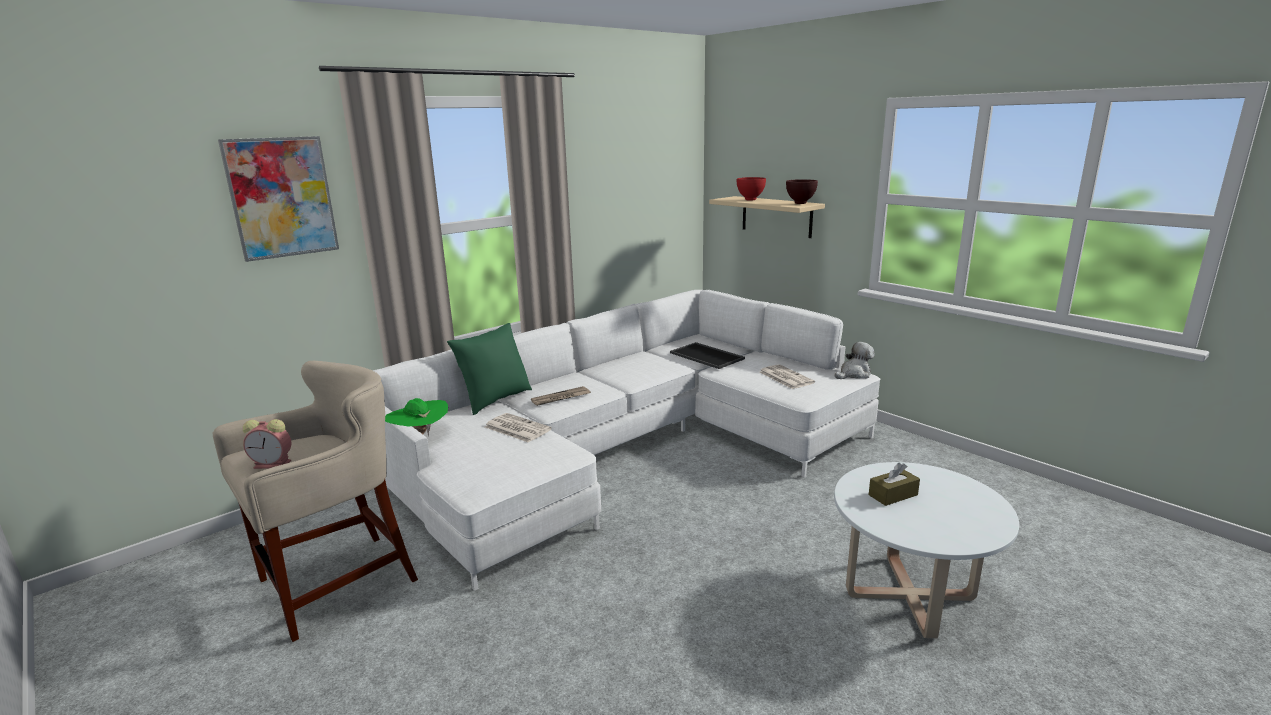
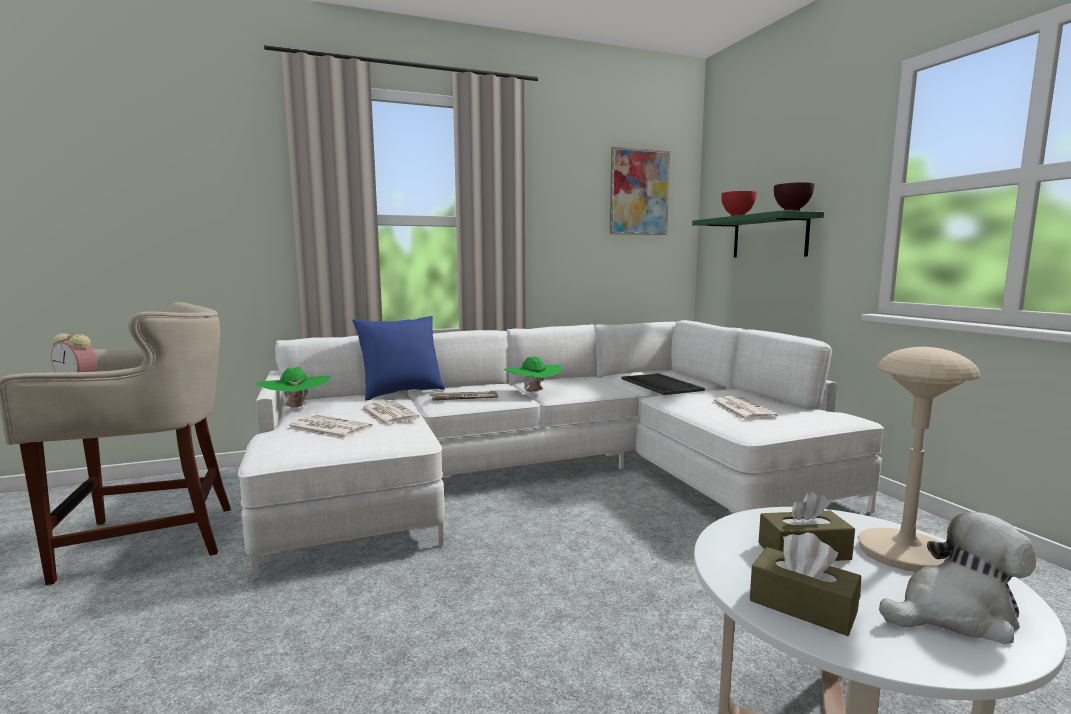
camera: 20 degrees right, 10 degrees down
(281, 197) = (223, 167): picture -> picture (639, 192)
(485, 454) = (328, 428): none -> newspaper
(495, 400) = (401, 393): green pillow -> blue pillow
(612, 381) = (533, 392): none -> green hat
(776, 216) = (769, 237): beige shelf -> green shelf
(854, 374) = (843, 417): plush toy -> plush toy (955, 614)
(910, 528) = (802, 606): none -> brown tissue box
(939, 485) = (905, 554): none -> beige table lamp

